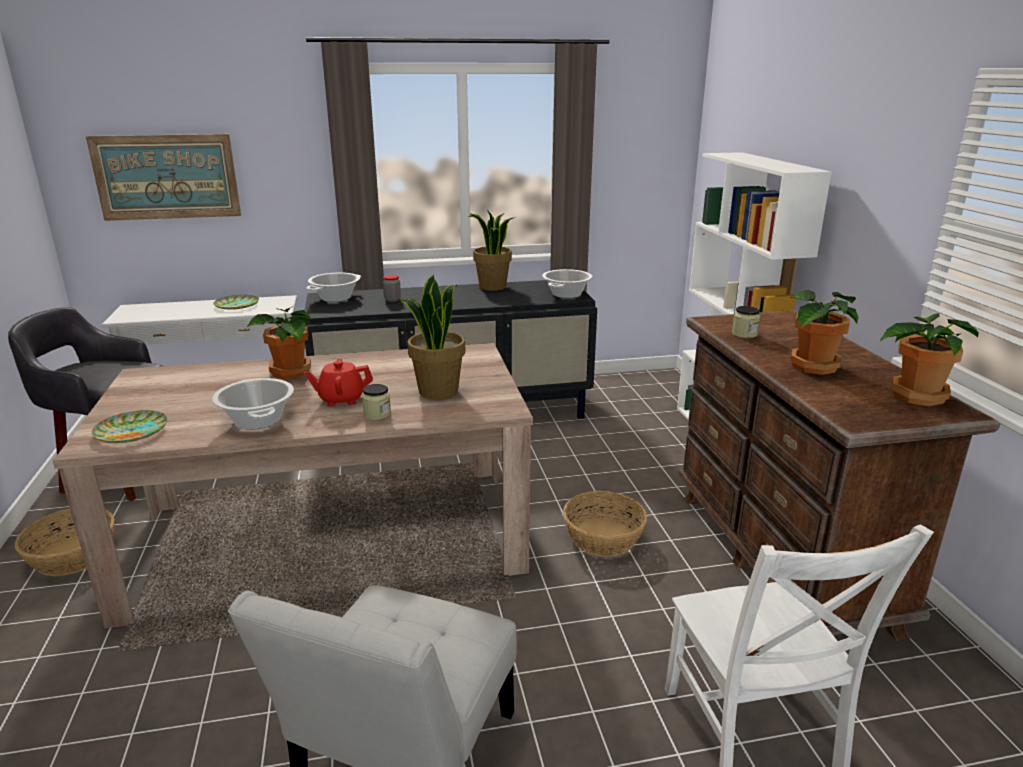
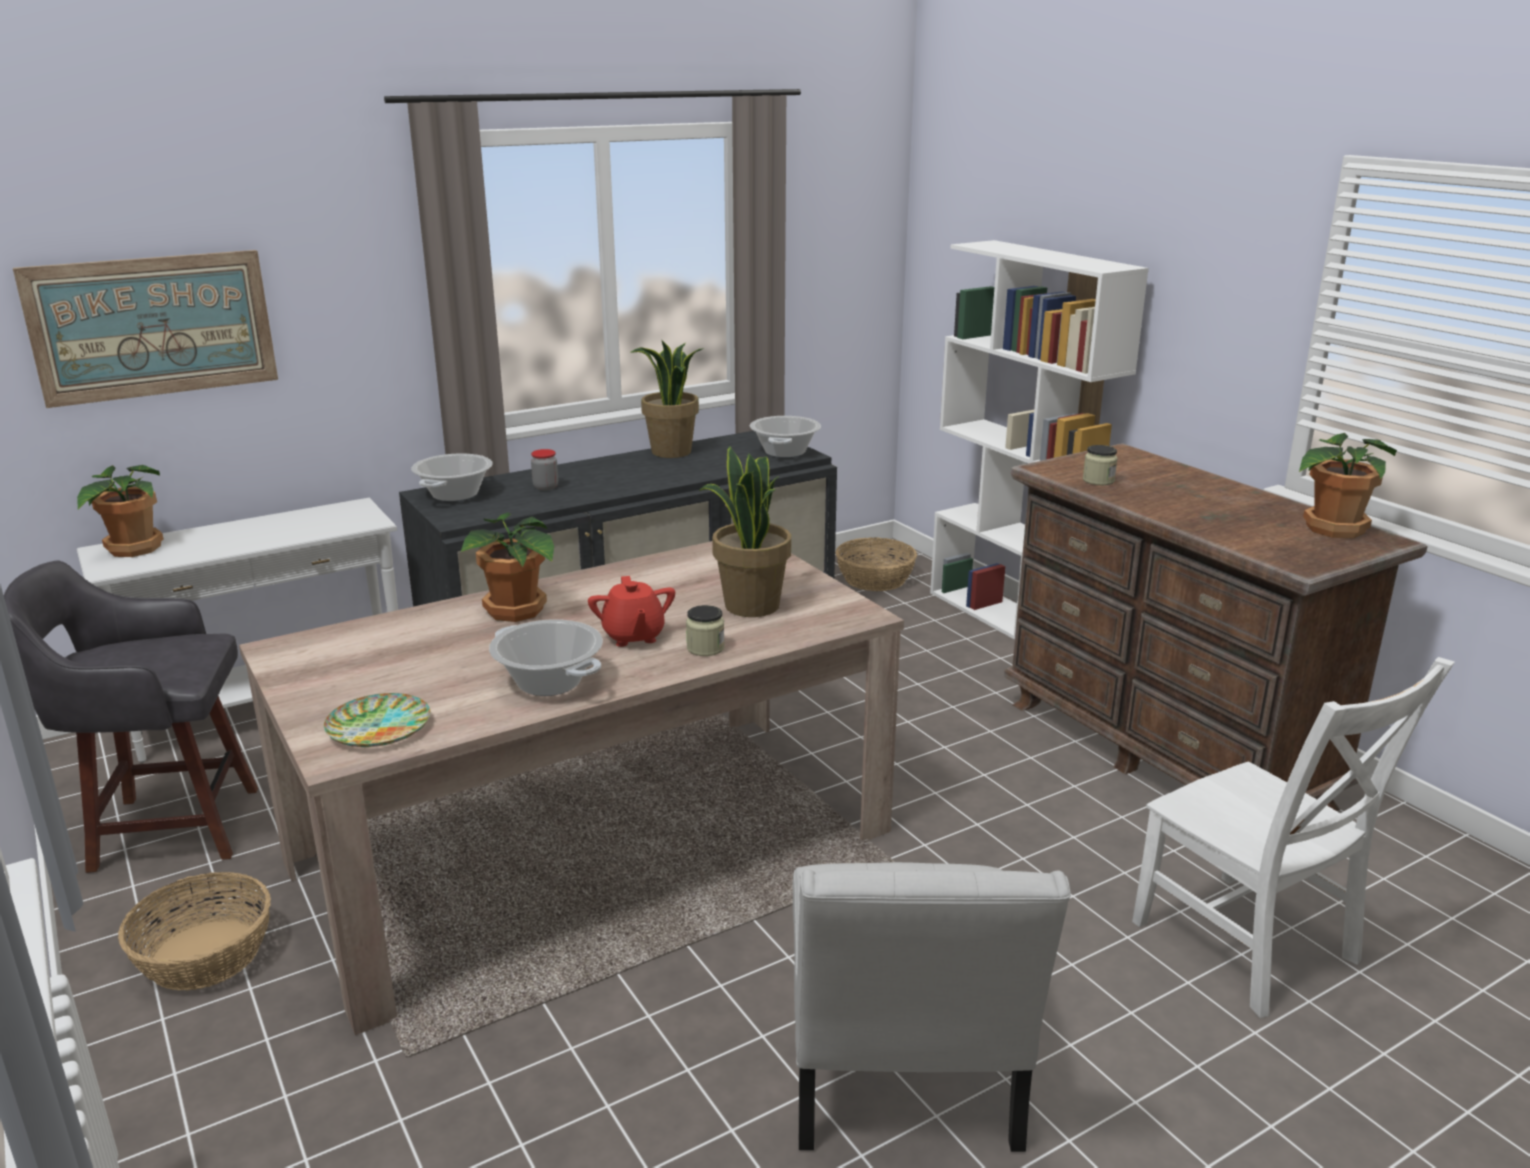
camera: 20 degrees left, 0 degrees up
(236, 305) = (289, 524): plate -> none
(341, 399) = (633, 636): red teapot -> red teapot turned 75 degrees counterclockwise
(603, 537) = (950, 771): basket -> basket (875, 579)
(812, 366) = (1205, 510): potted plant -> potted plant (132, 549)

